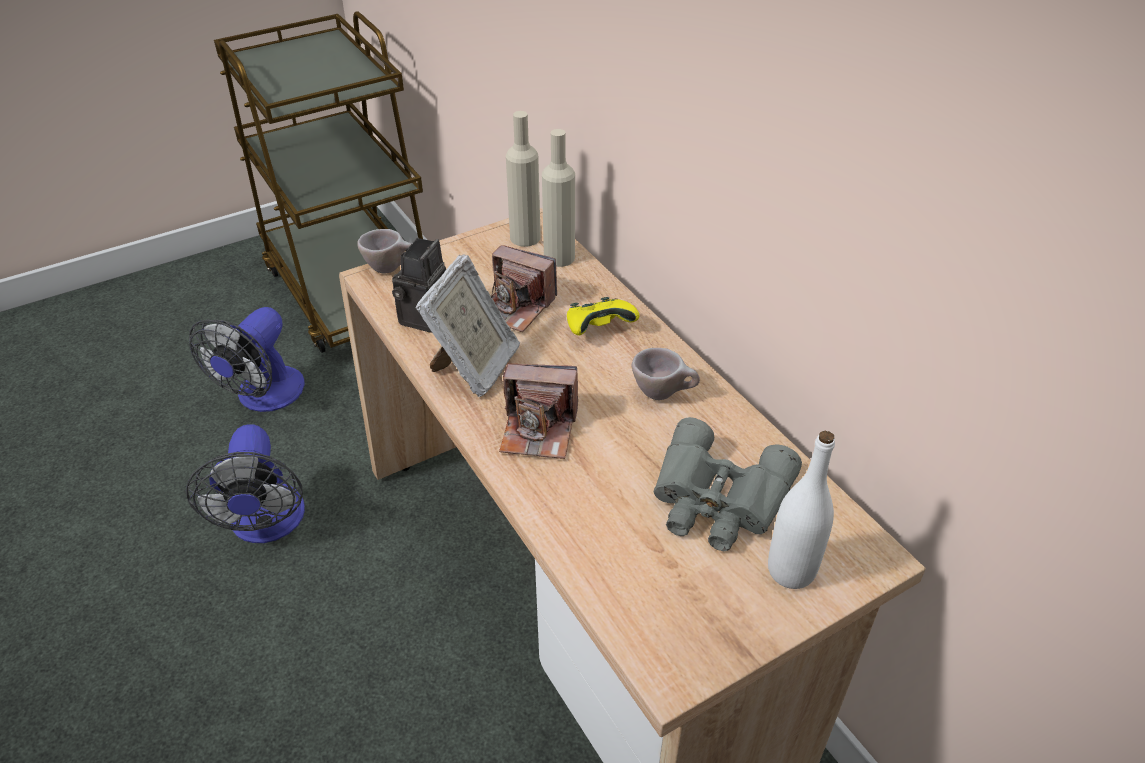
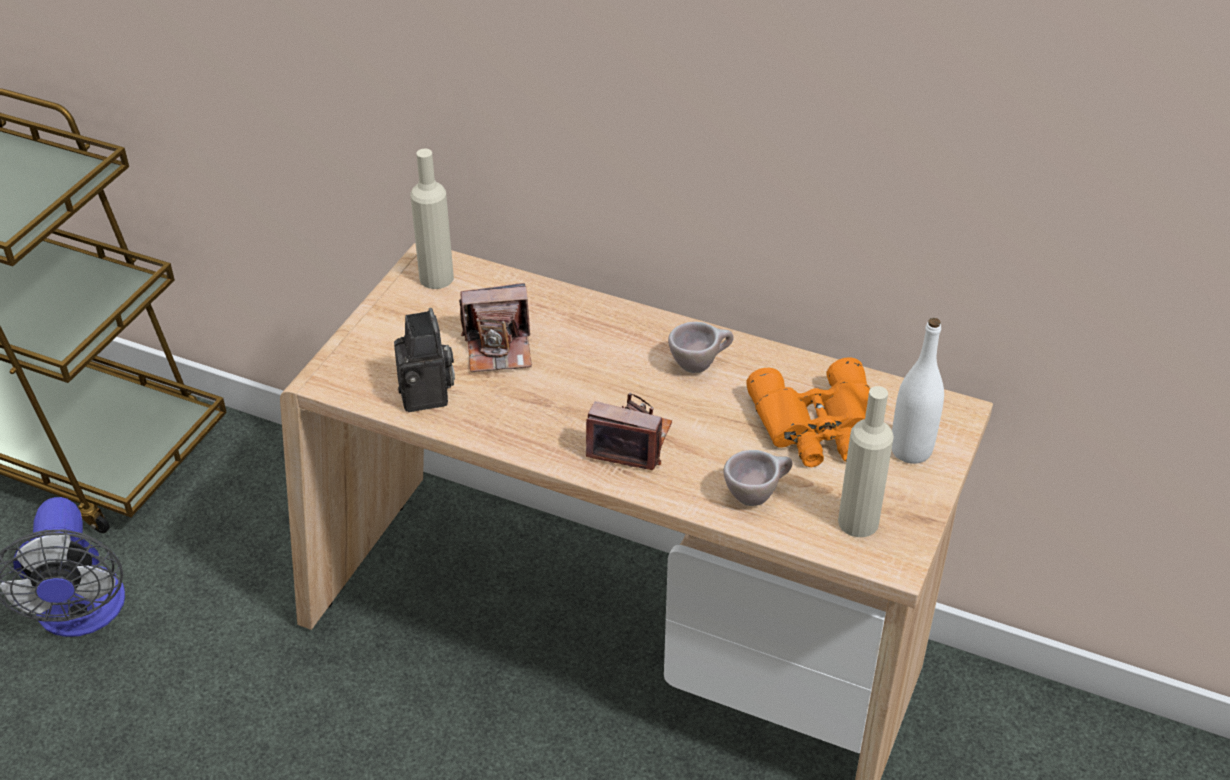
camera: 35 degrees left, 0 degrees up
(267, 525) = (226, 739): fan -> none
(391, 268) = (337, 364): beige cup -> beige cup (757, 495)
(474, 367) = (519, 417): picture frame -> none
(539, 430) = (630, 442): camera -> camera turned 135 degrees counterclockwise
(559, 257) = (489, 284): beige bottle -> beige bottle (858, 522)
(599, 329) = (593, 335): yellow game controller -> none
(717, 500) = (817, 427): grey binoculars -> orange binoculars

